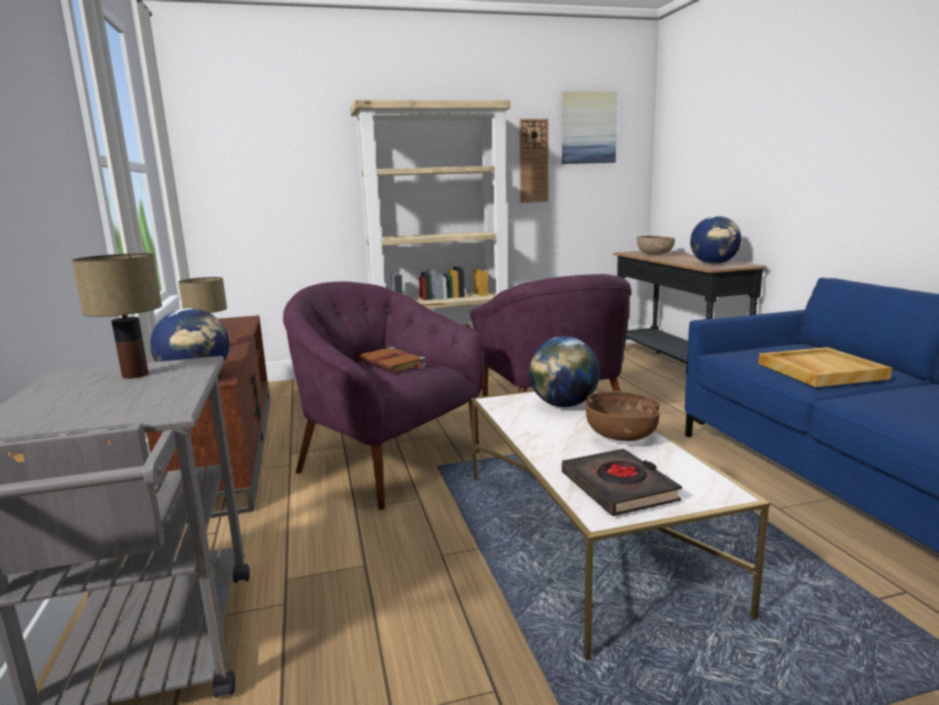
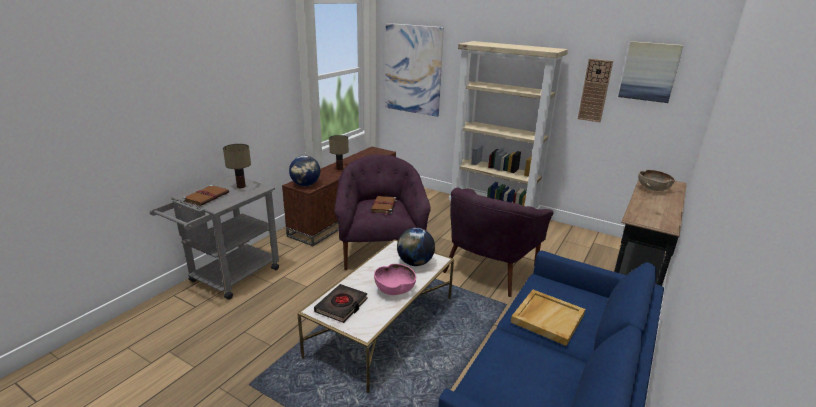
camera: 45 degrees right, 10 degrees up
(85, 408) = (207, 197): none -> brown book
(239, 170) = (413, 69): none -> picture
(620, 437) = (394, 290): brown bowl -> pink bowl
(714, 264) = (649, 216): globe -> none

